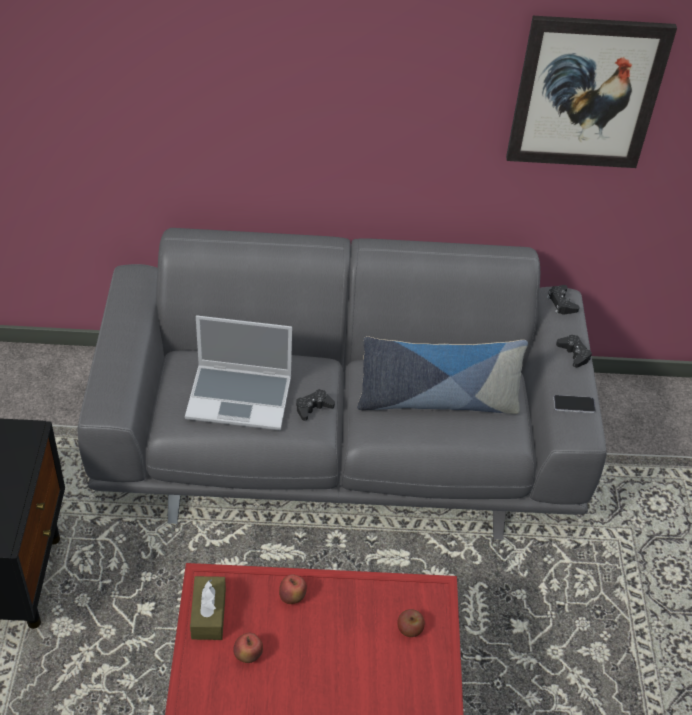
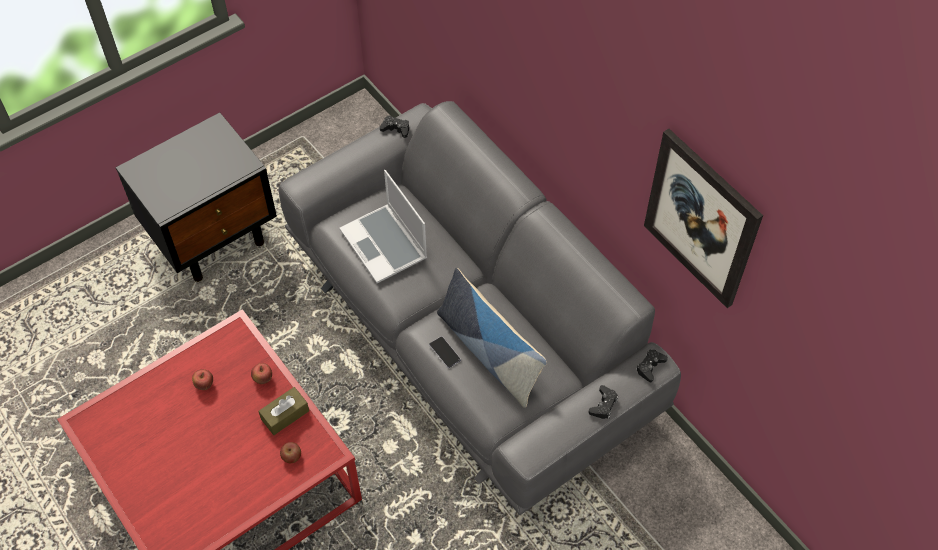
camera: 55 degrees right, 10 degrees up
(208, 614) = (216, 345): brown tissue box -> brown tissue box (285, 415)
(313, 407) = (415, 288): black game controller -> black game controller (396, 129)
(574, 405) = (551, 434): phone -> phone (445, 352)

